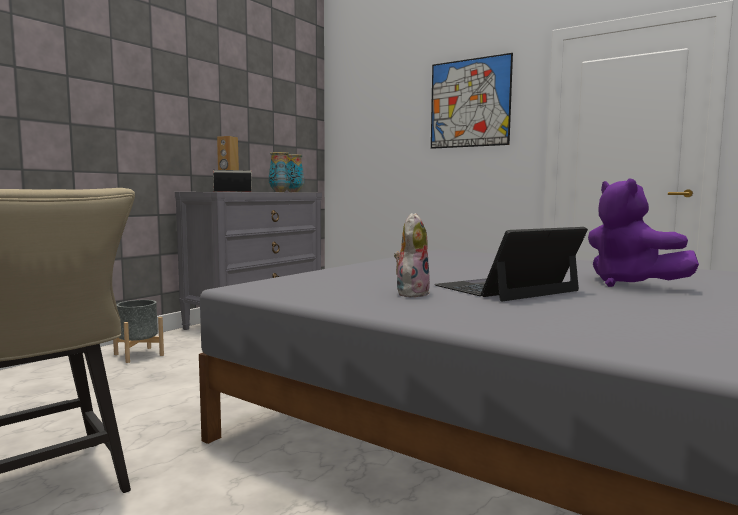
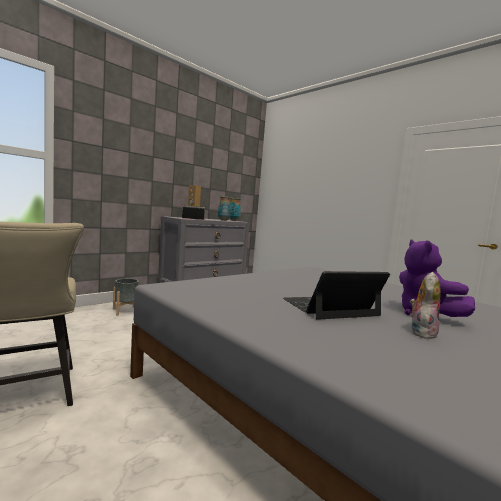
camera: 10 degrees right, 0 degrees up
(411, 293) = (261, 304): plush toy -> plush toy (421, 332)
(469, 103) = (348, 173): picture -> none

